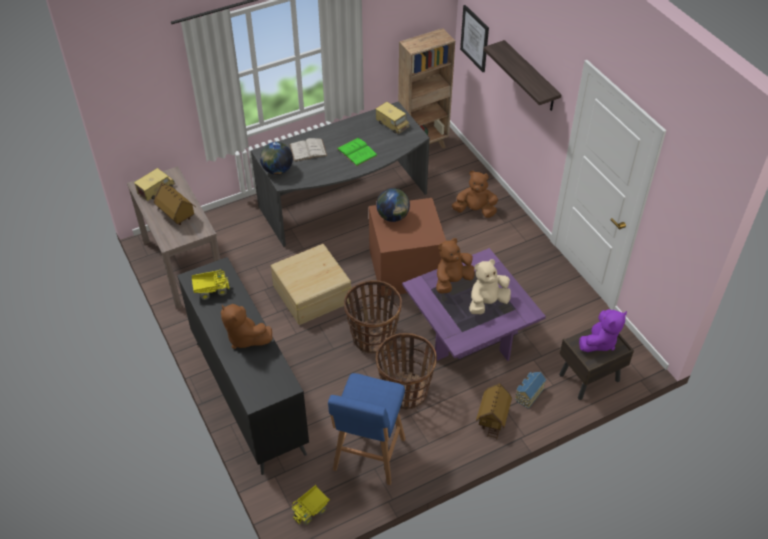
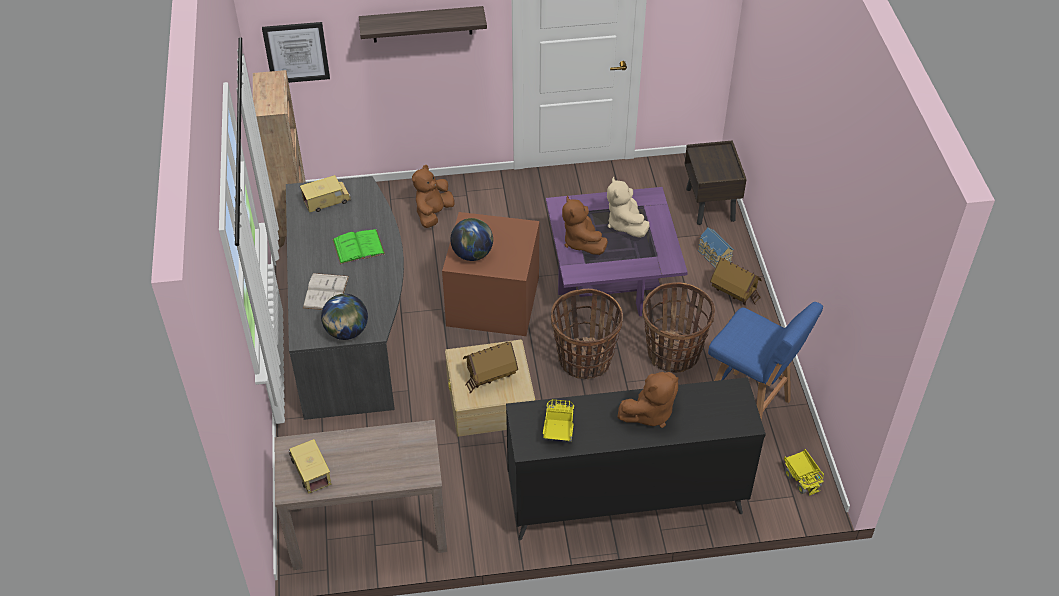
camera: 70 degrees left, 0 degrees up
(176, 215) = (377, 456): toy house -> toy house (490, 376)
(599, 342) = (711, 160): purple plush toy -> none

